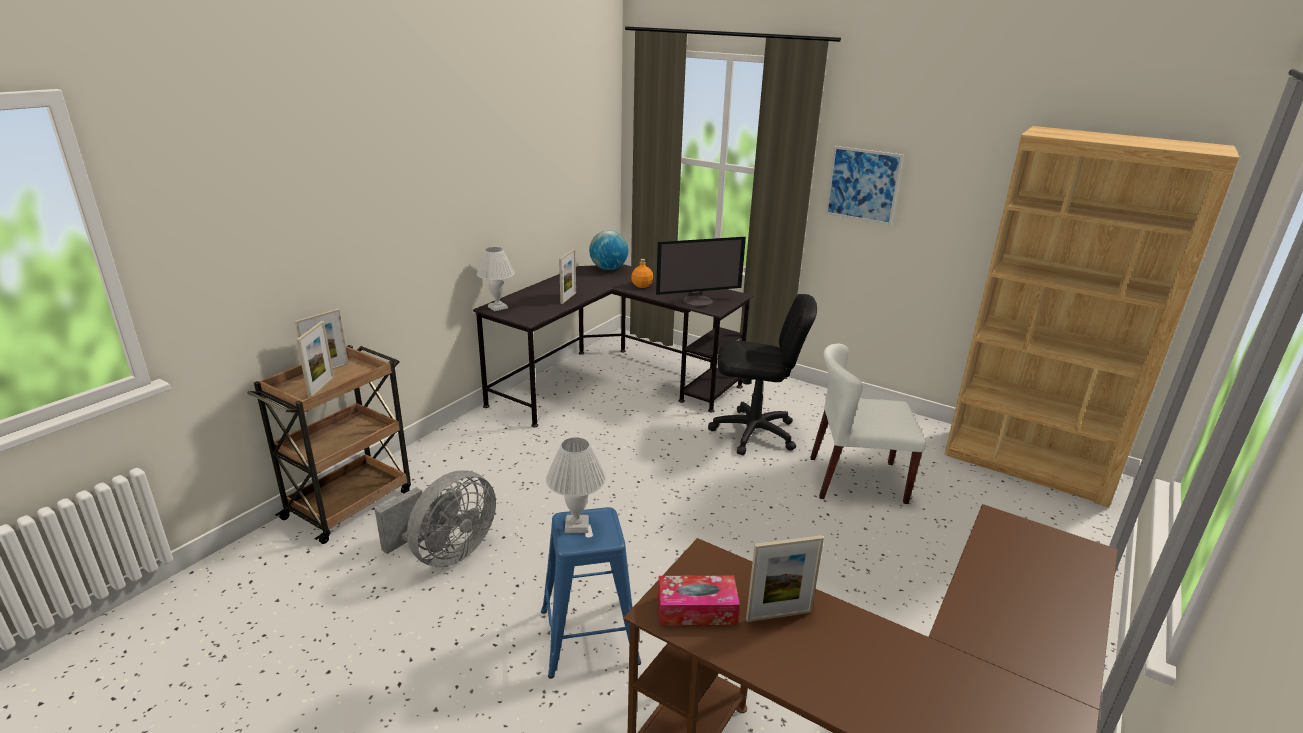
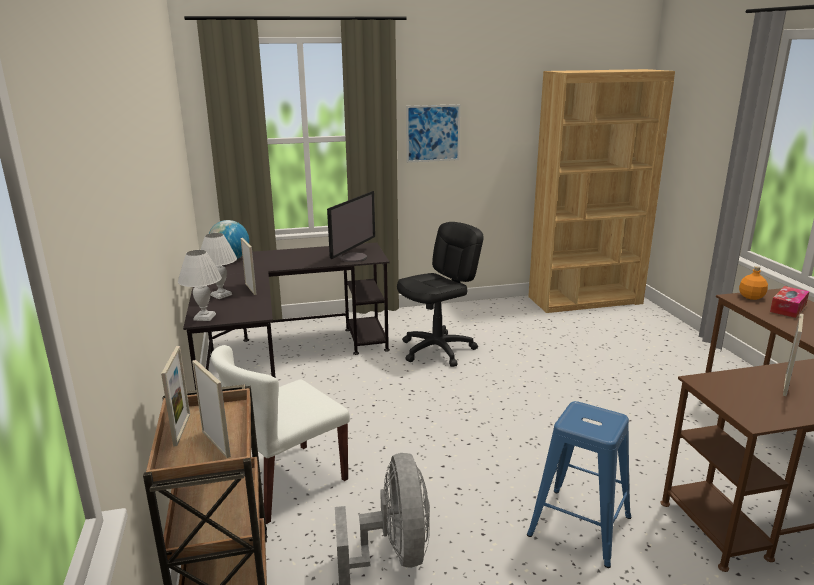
camera: 45 degrees left, 5 degrees down
(577, 526) = (584, 422): white table lamp -> white table lamp (222, 295)
(642, 285) = (287, 261): orange bottle -> orange bottle (751, 297)
(696, 609) = (762, 406): tissue box -> tissue box (788, 308)
(856, 480) = (534, 347): white chair -> white chair (286, 481)

